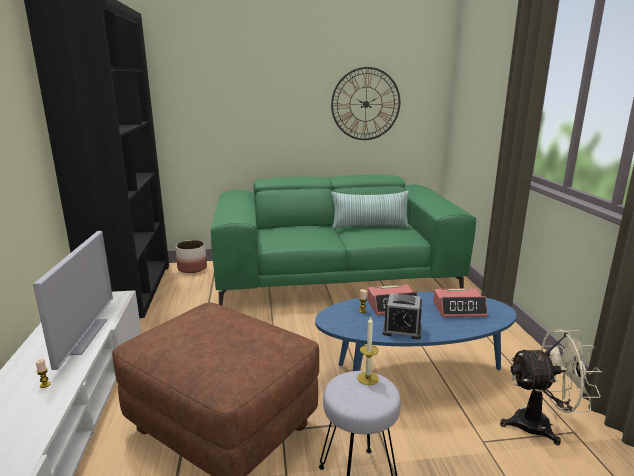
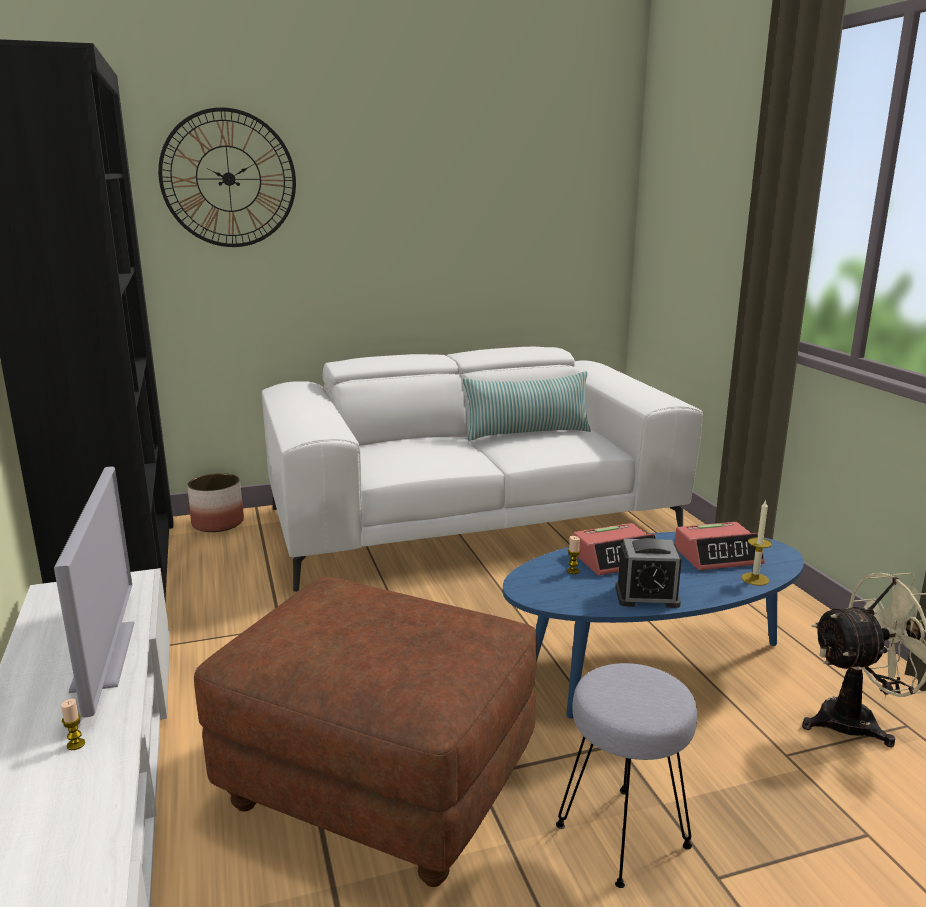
camera: 10 degrees left, 0 degrees up
(335, 278) = (472, 522): green sofa -> white sofa
(365, 104) = (503, 230): wall clock -> wall clock (228, 179)
(368, 378) = (636, 673): candle -> candle (755, 579)

